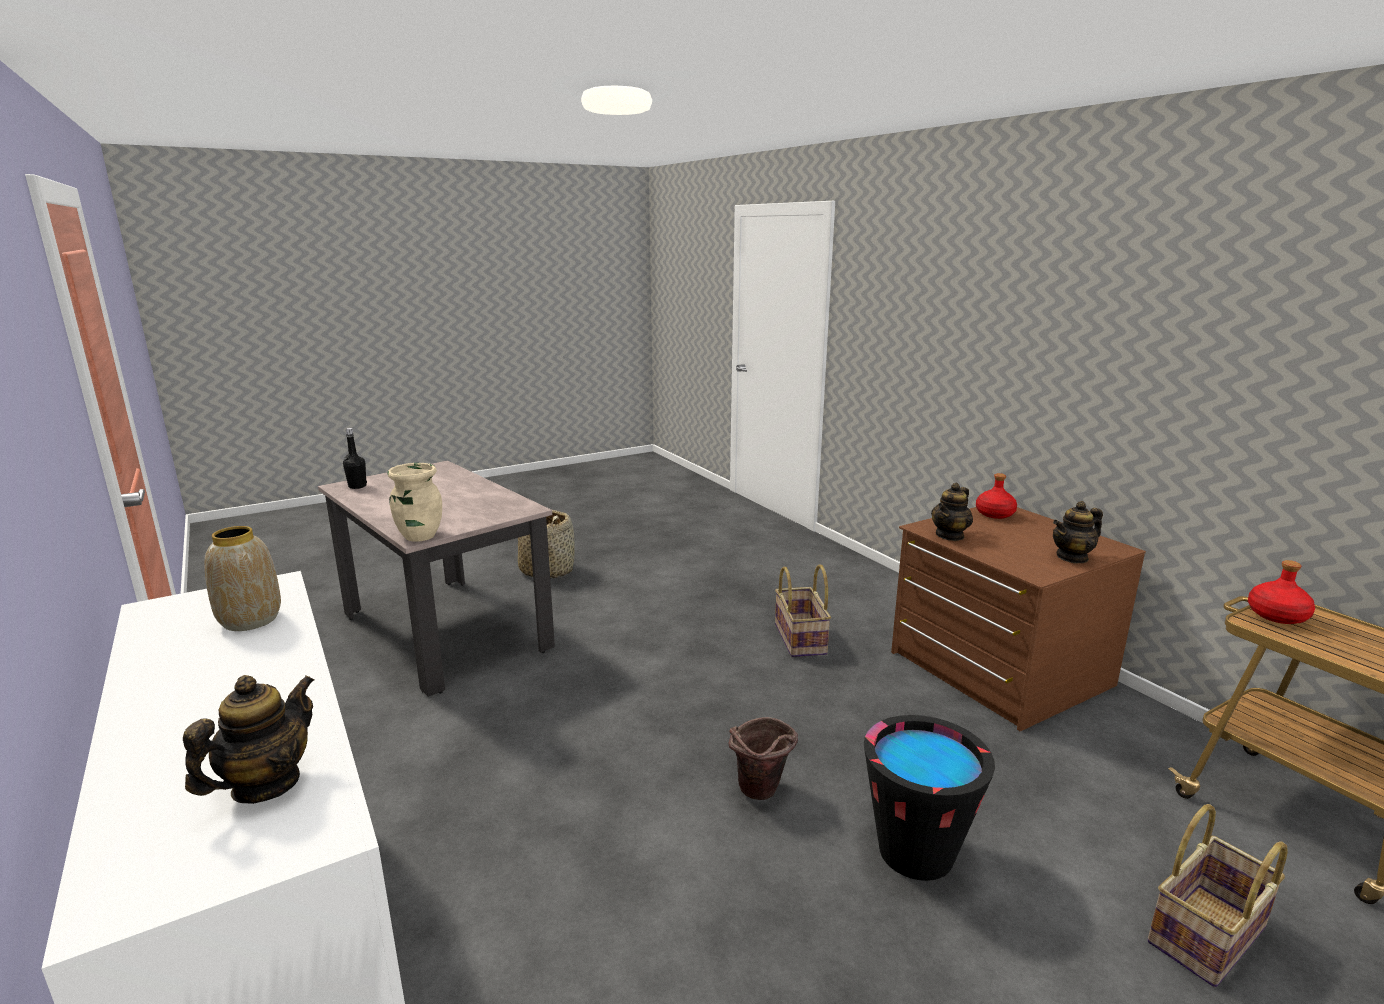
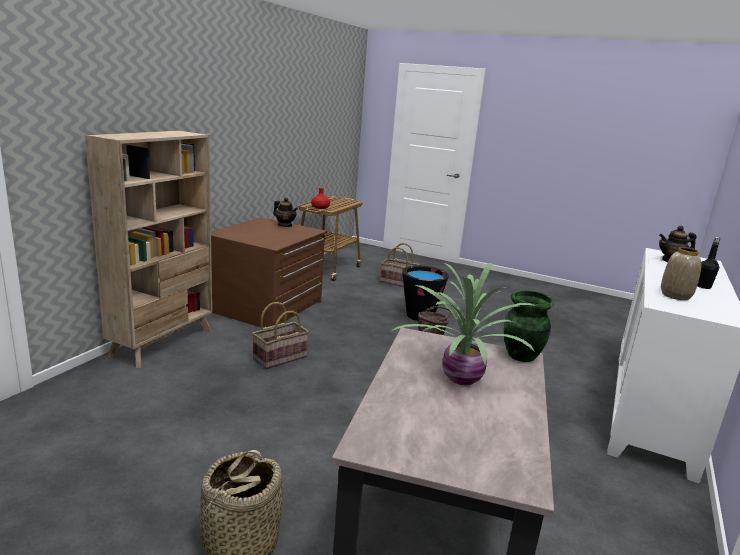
camera: 125 degrees left, 0 degrees up
(357, 486) = (506, 467): black bottle -> black bottle (702, 286)
(419, 536) = (521, 356): beige vase -> green vase
(443, 503) = (459, 378): none -> potted plant
(881, 583) = (163, 342): none -> beige bookcase
(950, 535) = (280, 241): teapot -> none
(994, 514) = (232, 234): red bottle -> none

